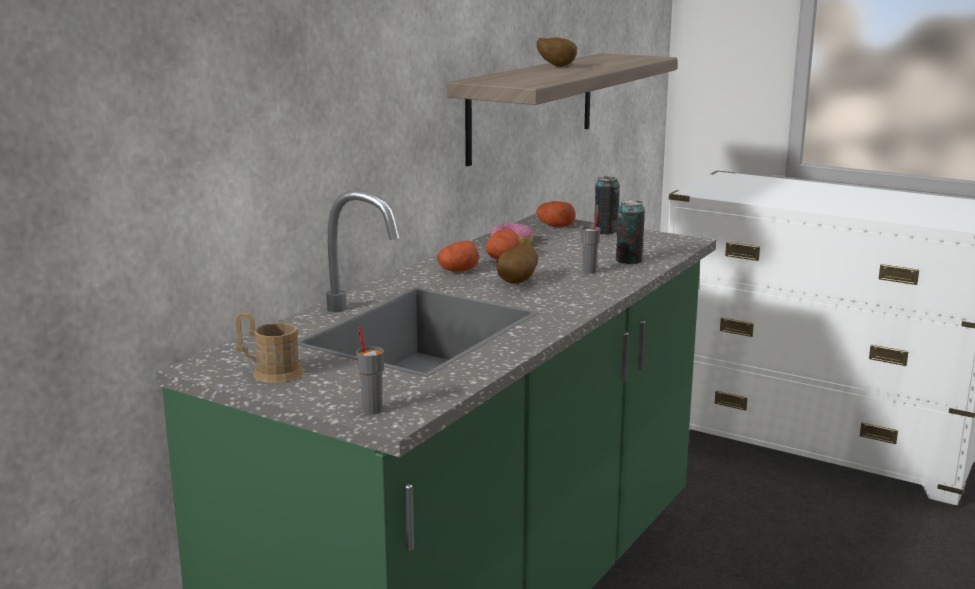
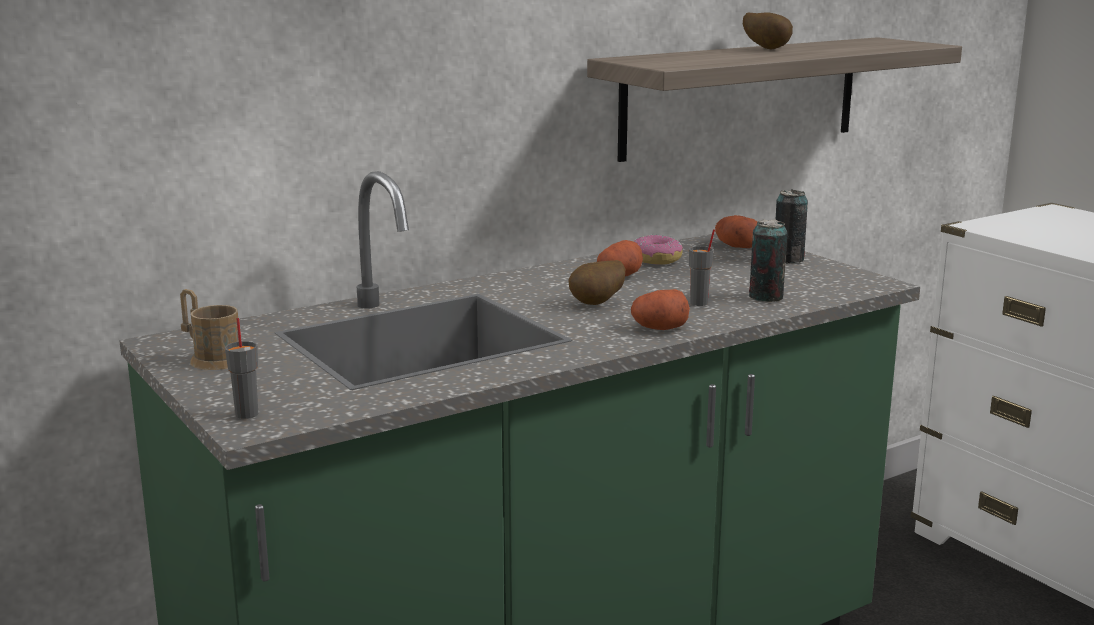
camera: 25 degrees right, 0 degrees up
(458, 270) = (551, 282): potato -> potato (659, 328)

